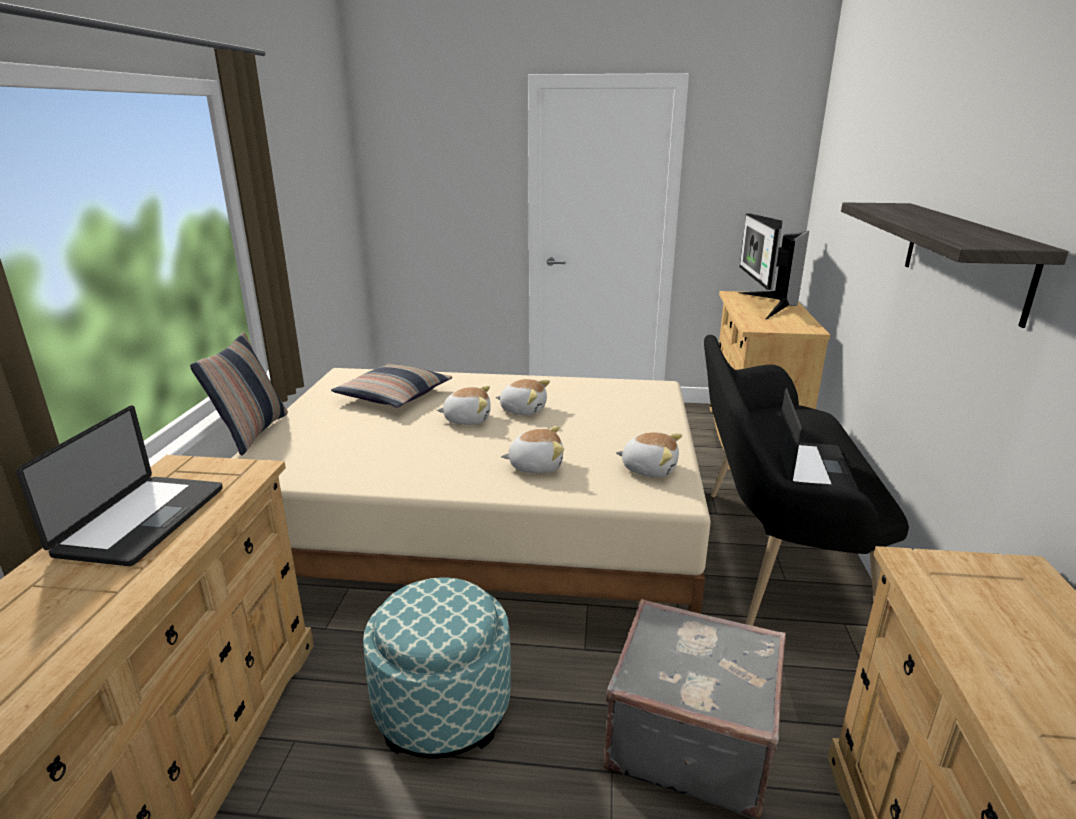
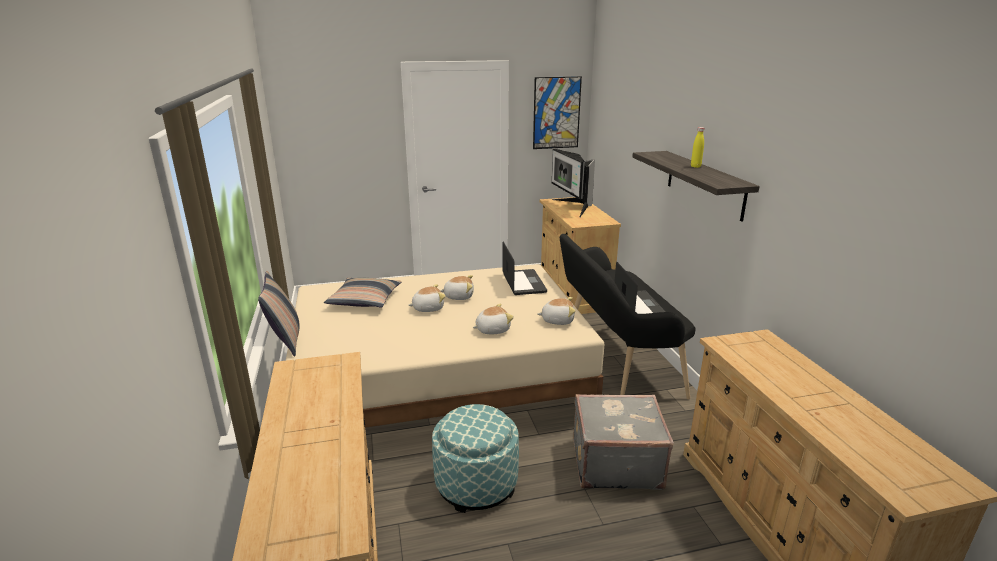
camera: 20 degrees left, 0 degrees up
(142, 521) = (308, 401): laptop -> laptop (523, 283)
(760, 158) = (556, 113): none -> picture
(946, 221) = (695, 166): none -> yellow bottle

